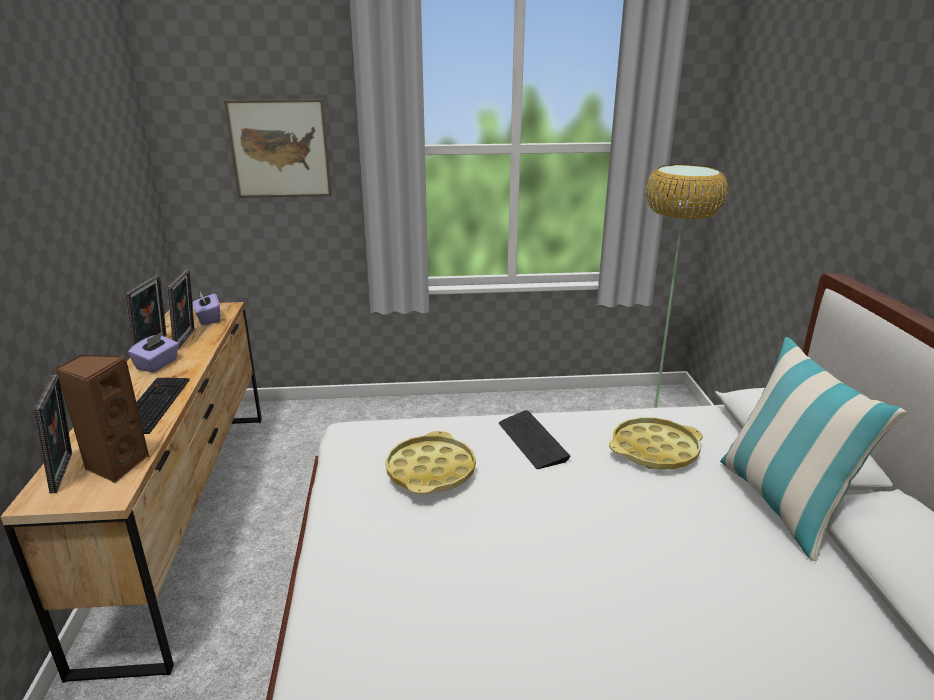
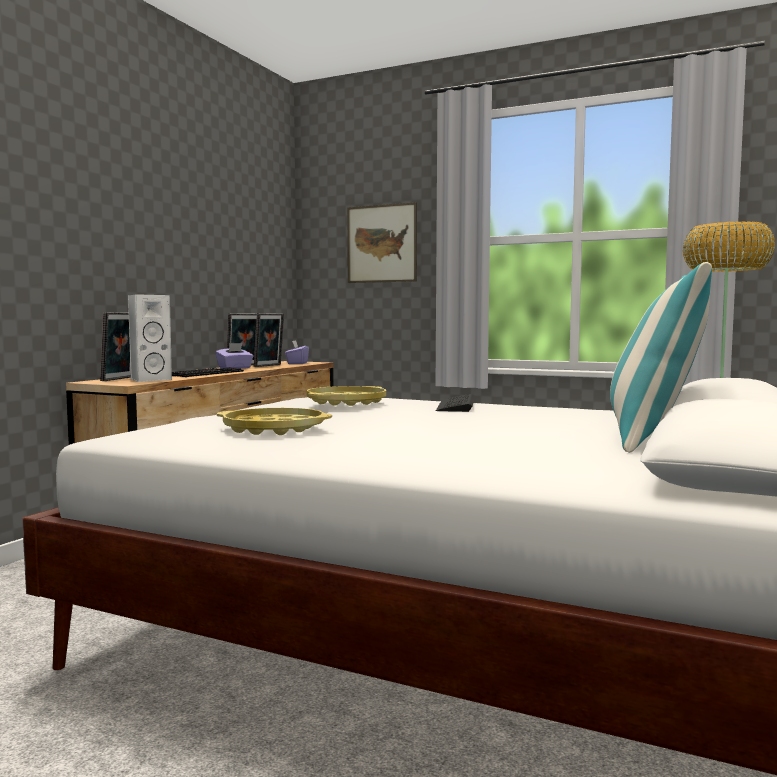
camera: 30 degrees right, 20 degrees down
(116, 465) = (149, 380): brown speaker -> white speaker
(654, 450) = (565, 416): yellow tray -> yellow tray (274, 429)

